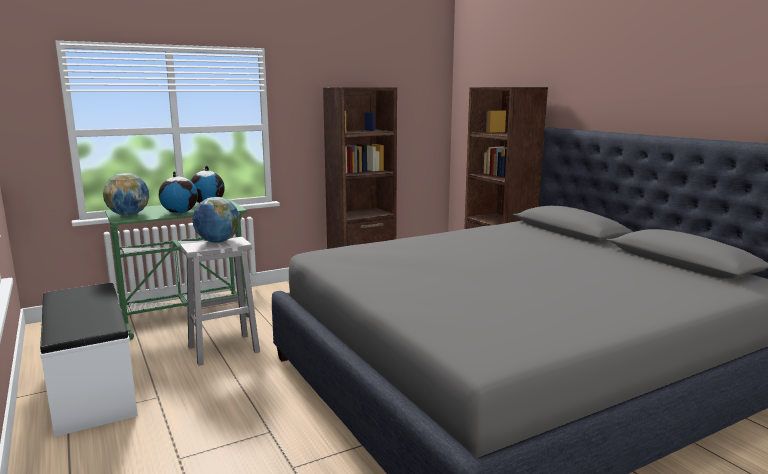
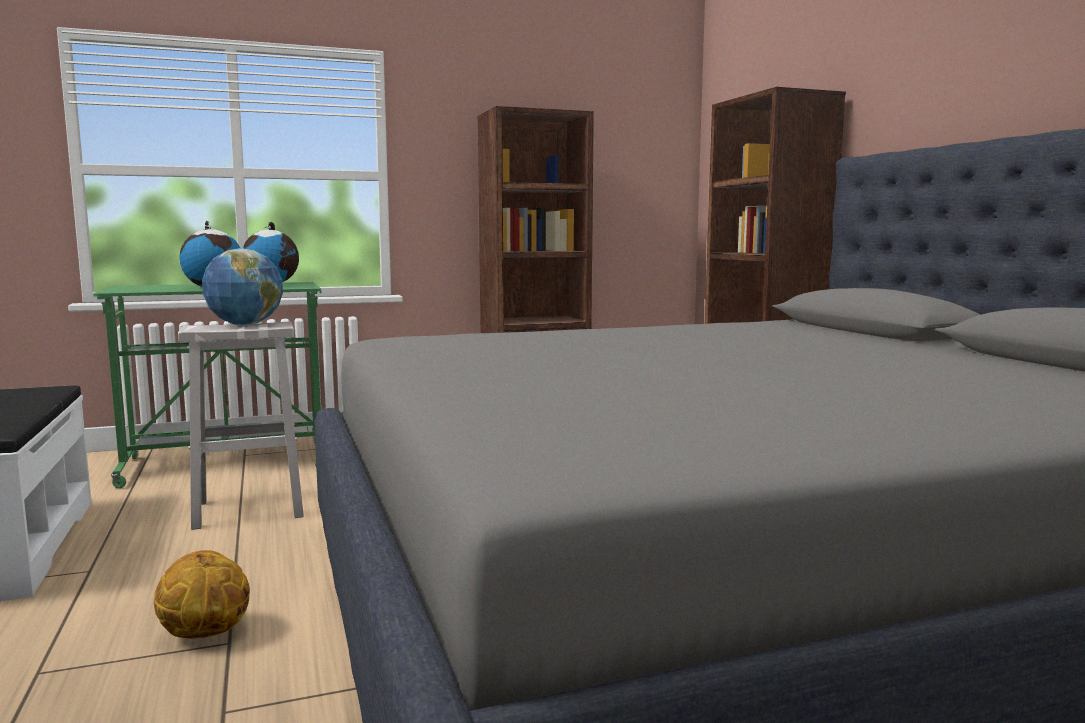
camera: 10 degrees right, 5 degrees down
(129, 215) = (135, 288): globe -> none
(253, 428) = (204, 634): none -> basketball

